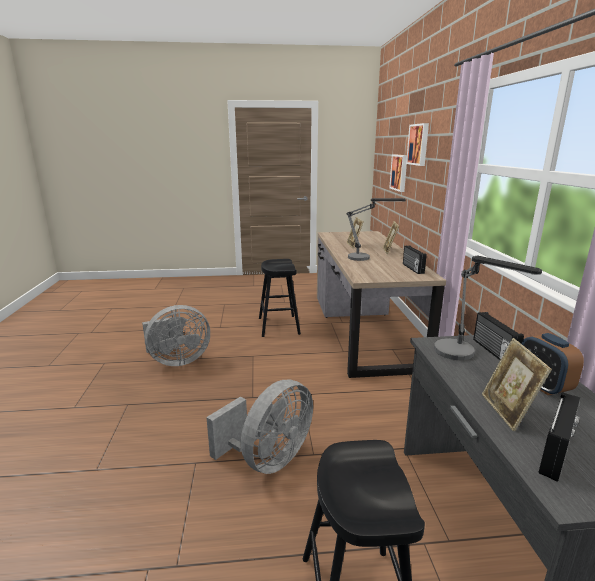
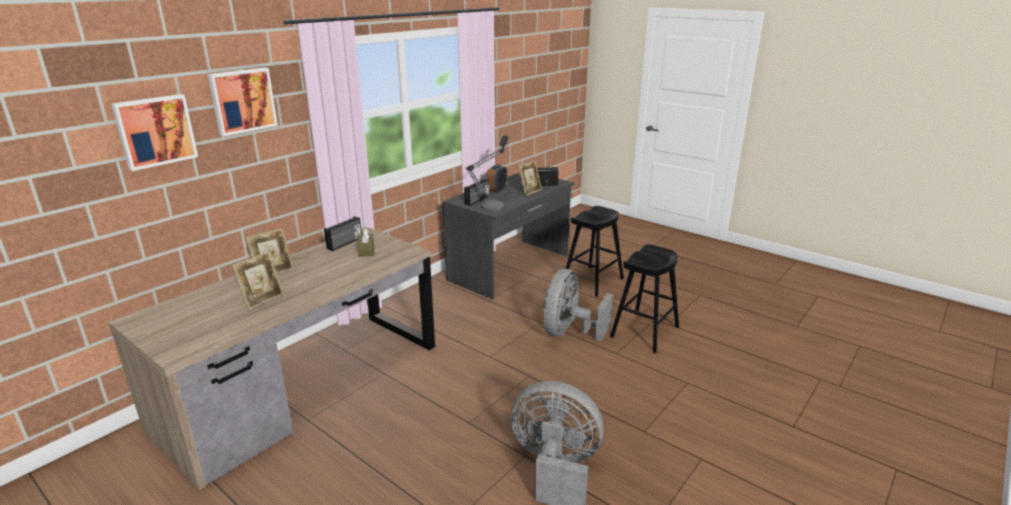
camera: 135 degrees left, 5 degrees up
(268, 459) = (569, 332): grey fan -> grey fan turned 60 degrees counterclockwise
(278, 326) = (366, 456): black stool -> black stool (645, 332)
(365, 258) = (328, 272): table lamp -> none
(387, 270) = (366, 250): none -> brown tissue box
(400, 172) = (75, 201): picture -> picture (242, 100)

